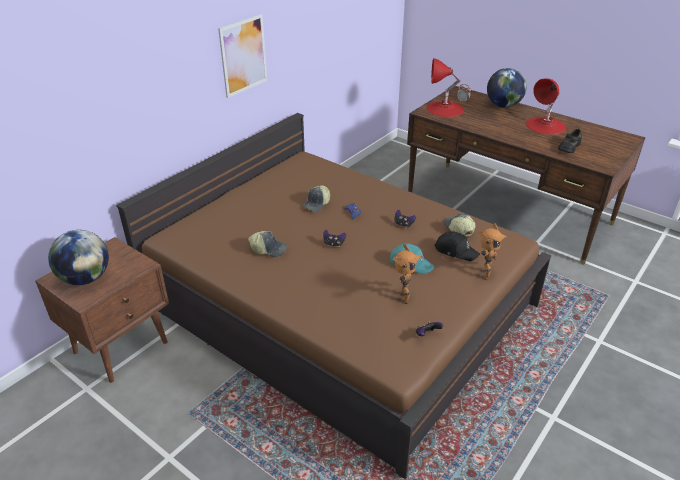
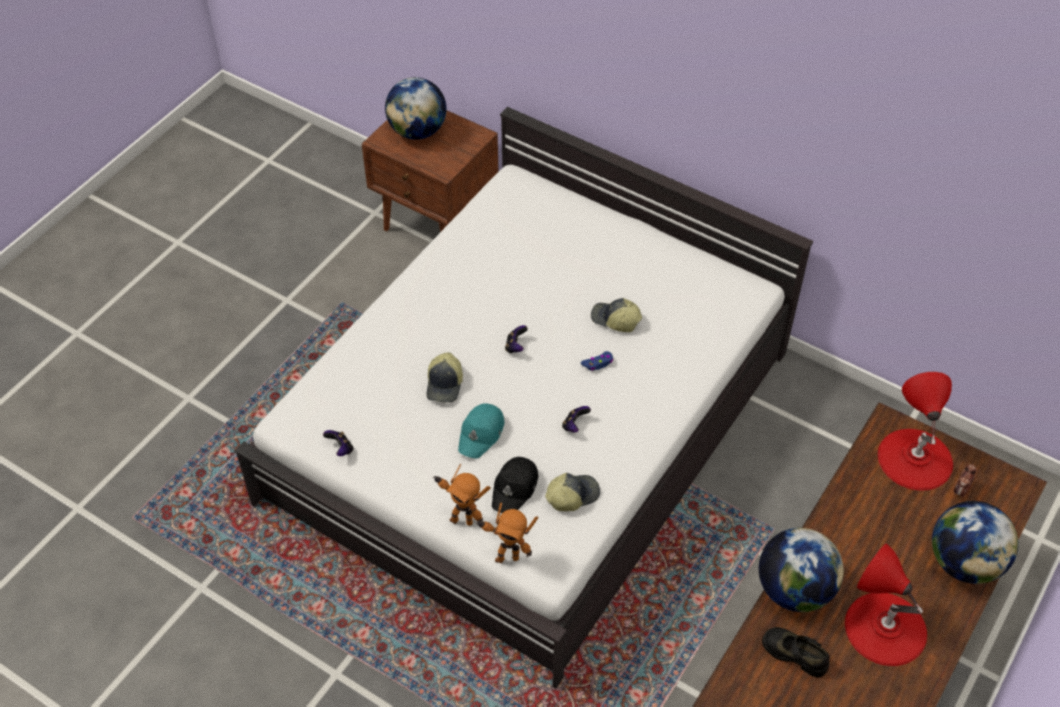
camera: 85 degrees right, 15 degrees up
(243, 55) = (738, 100): picture -> none
(269, 249) = (499, 281): cap -> cap (445, 384)
(339, 305) = (531, 425): brown bed -> white bed
(402, 298) = (407, 424): toy robot -> toy robot (506, 556)
(531, 144) = (794, 590): none -> globe

